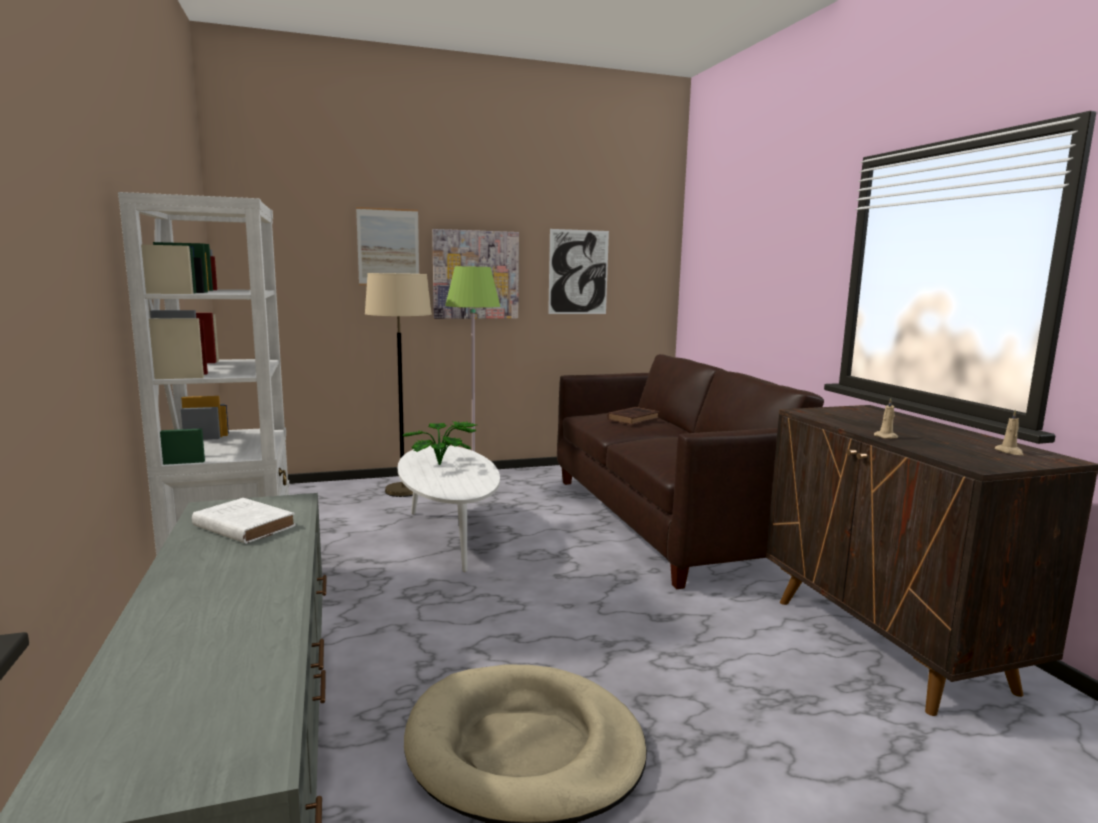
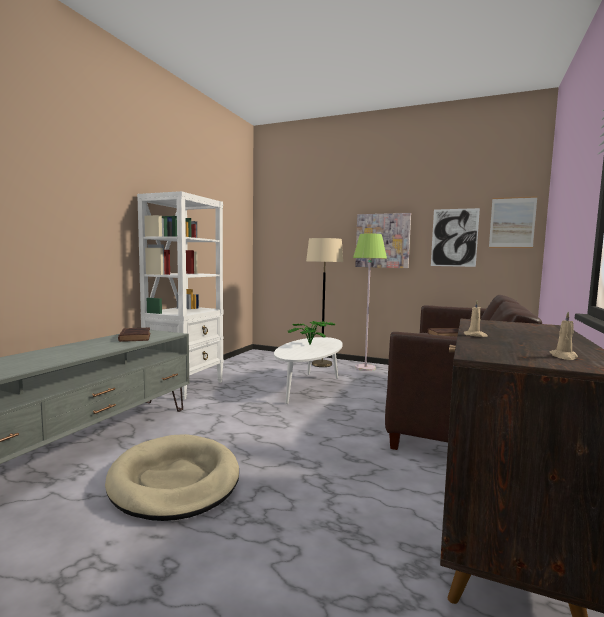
camera: 40 degrees right, 5 degrees down
(242, 525) = (135, 337): white book -> brown book
(388, 247) = (333, 226): picture -> picture (512, 222)

